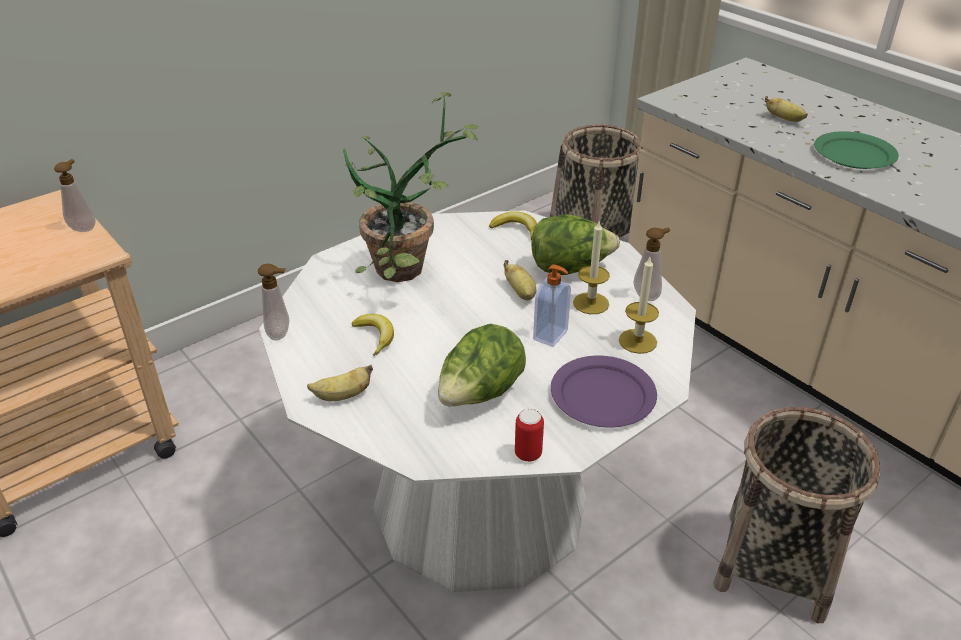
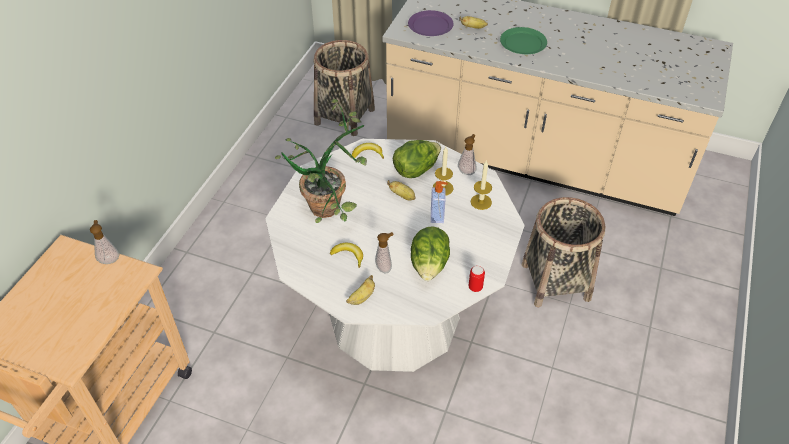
camera: 30 degrees left, 10 degrees up
(281, 334) = (295, 276): soap dispenser -> soap dispenser (385, 267)
(602, 394) = (485, 240): purple plate -> purple plate (430, 25)

